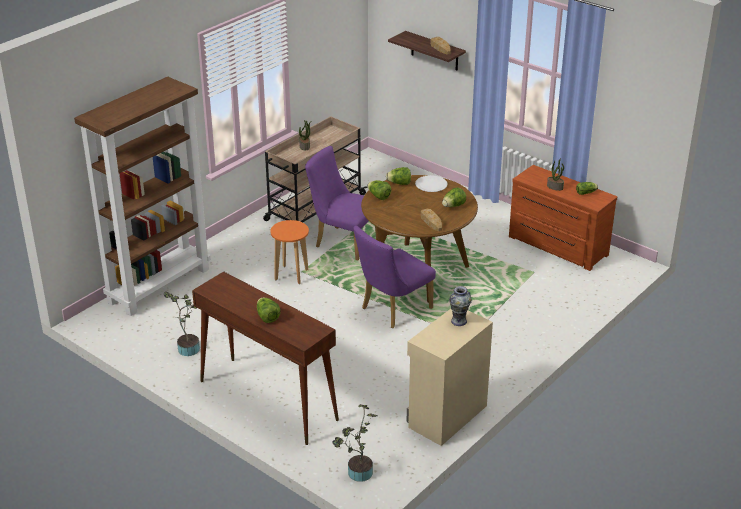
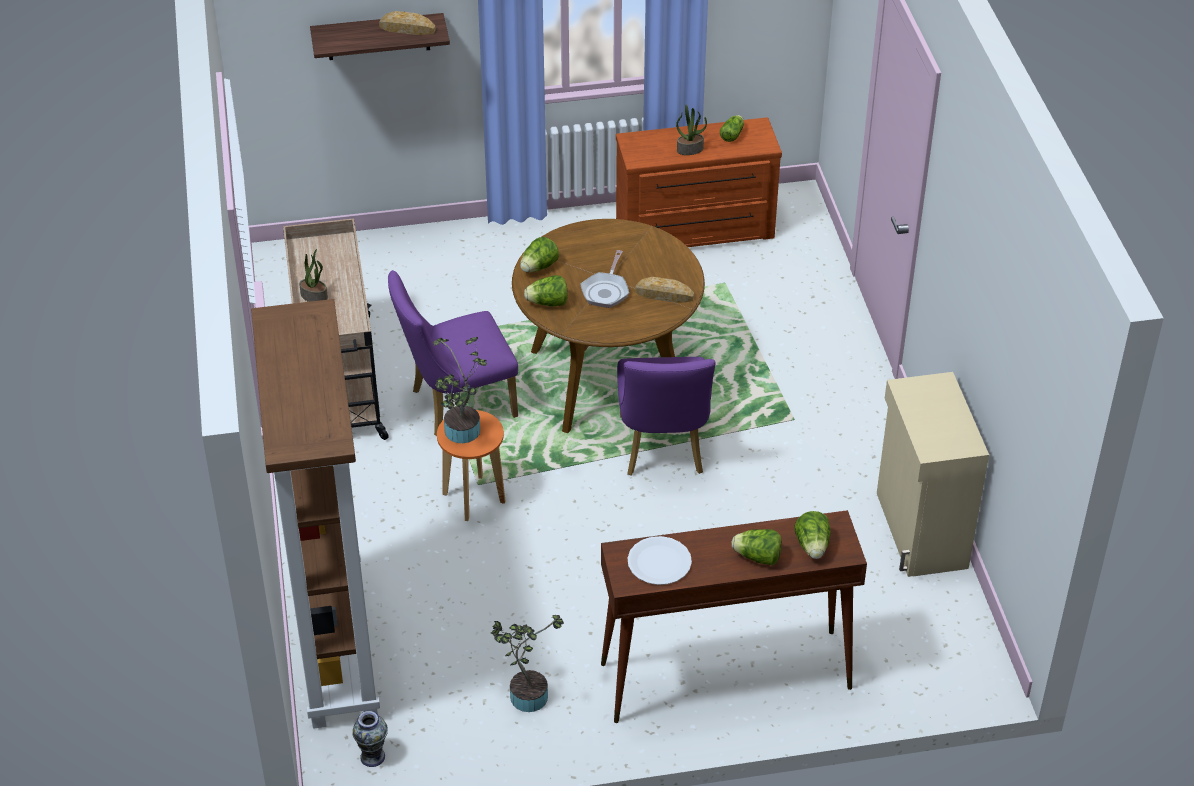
camera: 50 degrees left, 10 degrees up
(357, 474) = (949, 672): potted plant -> potted plant (461, 434)
(410, 206) = (606, 291): none -> frying pan
(431, 185) = (576, 243): white plate -> white plate (659, 562)
(453, 206) = (650, 254): lettuce -> lettuce (812, 546)
(459, 321) = (923, 397): vase -> vase (372, 756)

